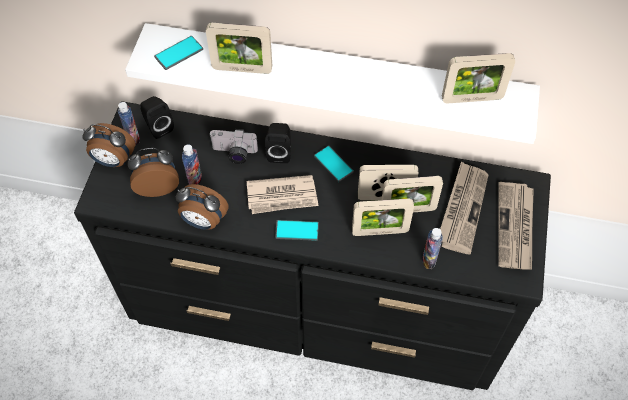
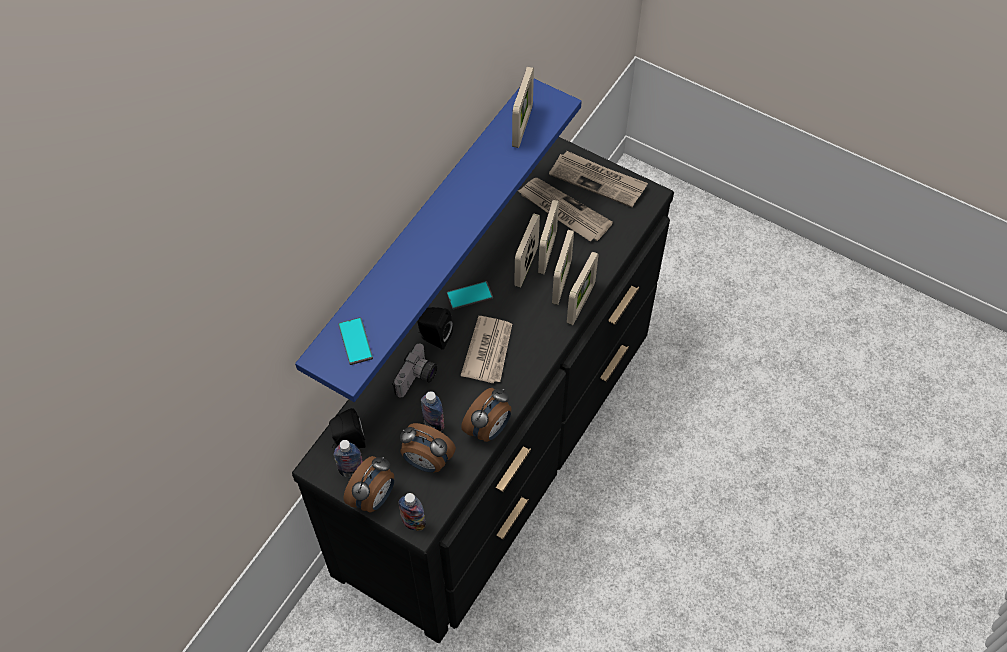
camera: 70 degrees left, 0 degrees up
(157, 186) = (427, 461): alarm clock -> alarm clock turned 75 degrees counterclockwise
(242, 69) = (404, 291): picture frame -> picture frame (580, 304)
(297, 231) = (533, 350): phone -> none
(336, 76) = (422, 230): white shelf -> blue shelf
(429, 259) = (605, 256): bottle -> bottle (413, 523)

